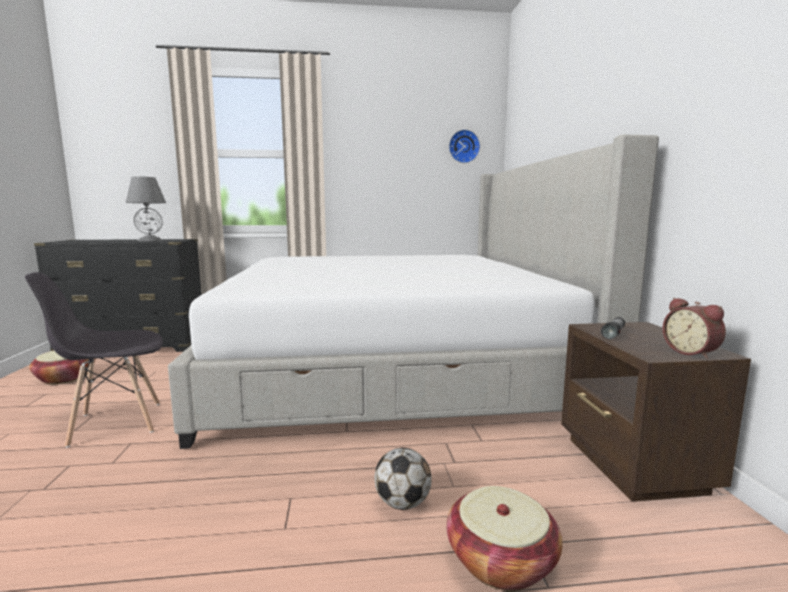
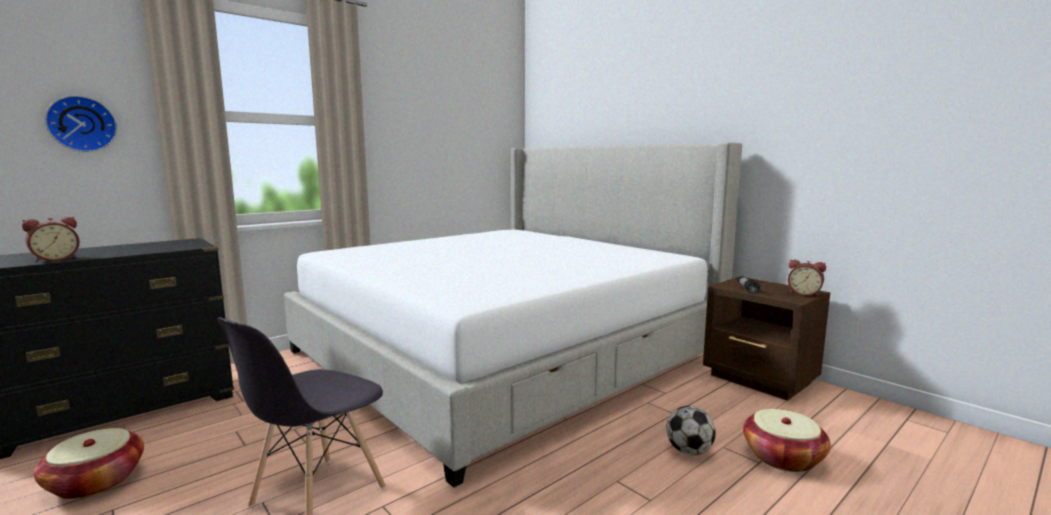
camera: 35 degrees left, 0 degrees up
(92, 242) = (55, 259): none -> alarm clock
(149, 240) = (144, 247): grey table lamp -> none
(463, 146) = (492, 119): wall clock -> wall clock (82, 124)

